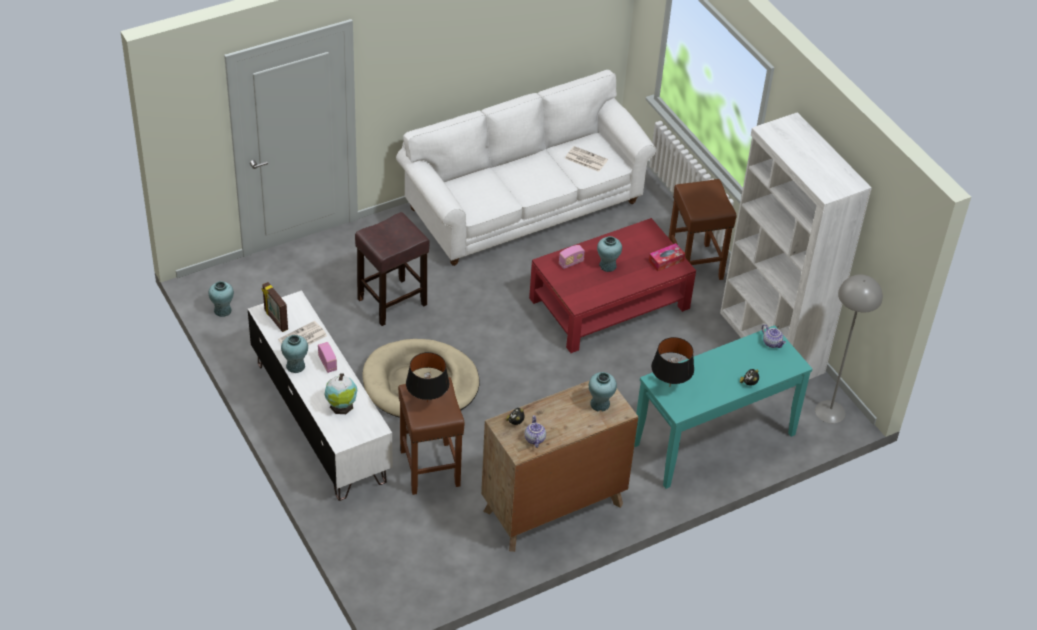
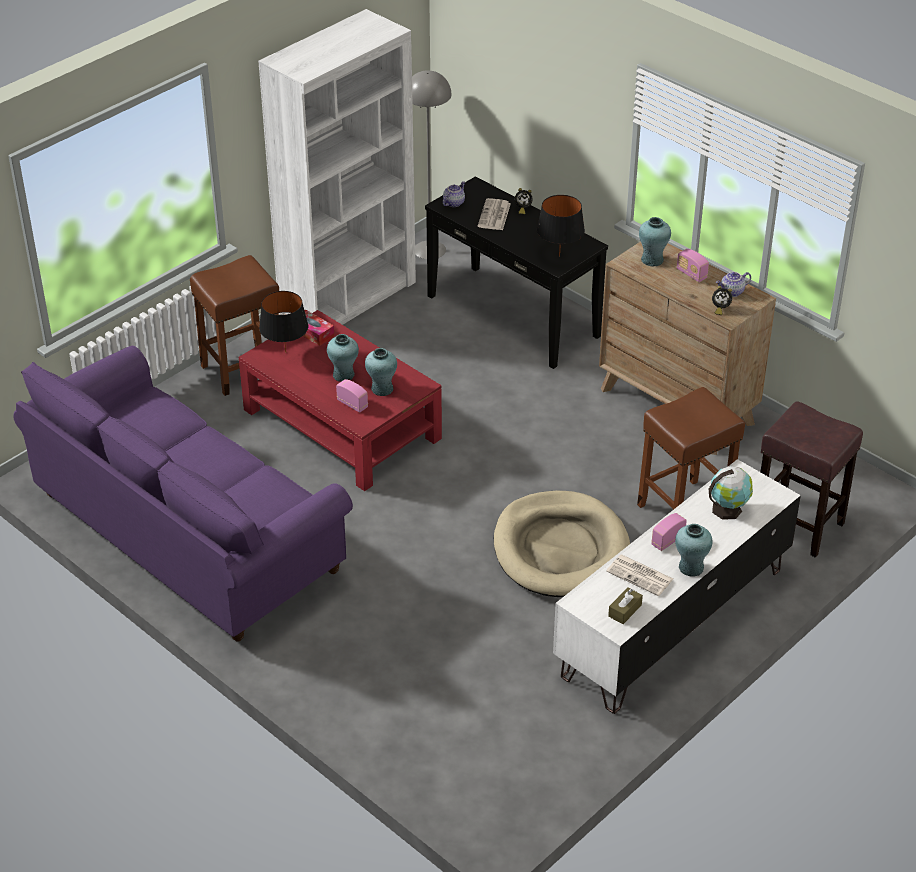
camera: 105 degrees left, 5 degrees down
(222, 310) = (536, 787): turquoise vase -> turquoise vase (382, 389)
(275, 320) = (625, 610): picture frame -> brown tissue box
(393, 301) = (430, 613): brown stool -> brown stool (796, 524)
(427, 402) = (696, 419): black table lamp -> black table lamp (285, 352)
(524, 206) = (189, 533): white sofa -> purple sofa
(570, 422) = (691, 274): none -> radio
(585, 159) = (152, 422): newspaper -> newspaper (494, 215)
(714, 440) = (513, 315): turquoise console table -> black console table

